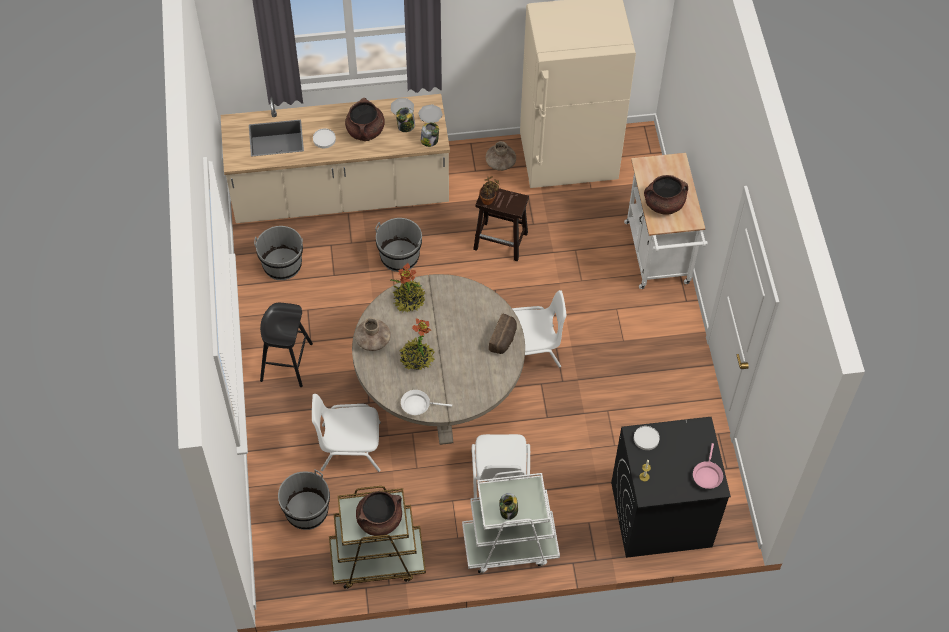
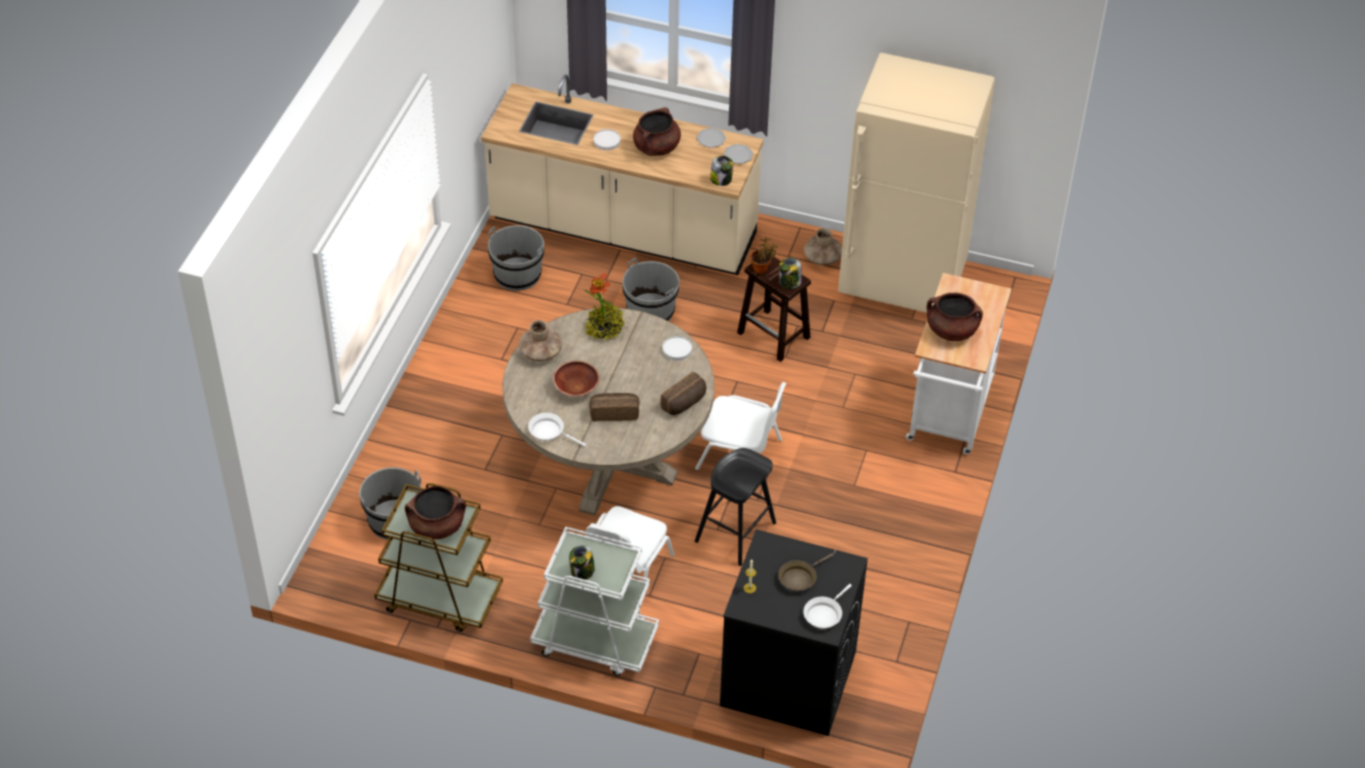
camera: 25 degrees right, 10 degrees down
(286, 362) = (463, 369): black stool -> black stool (735, 532)
(349, 446) = (479, 476): white chair -> none
(406, 126) = (703, 158): jar -> jar (789, 282)
(416, 359) = (576, 387): potted plant -> brown bowl
(456, 368) = (614, 412): none -> bread
(646, 439) = (776, 551): white plate -> white plate (677, 350)
(674, 453) = (799, 578): none -> brown frying pan
(707, 475) = (824, 614): pink frying pan -> white frying pan

